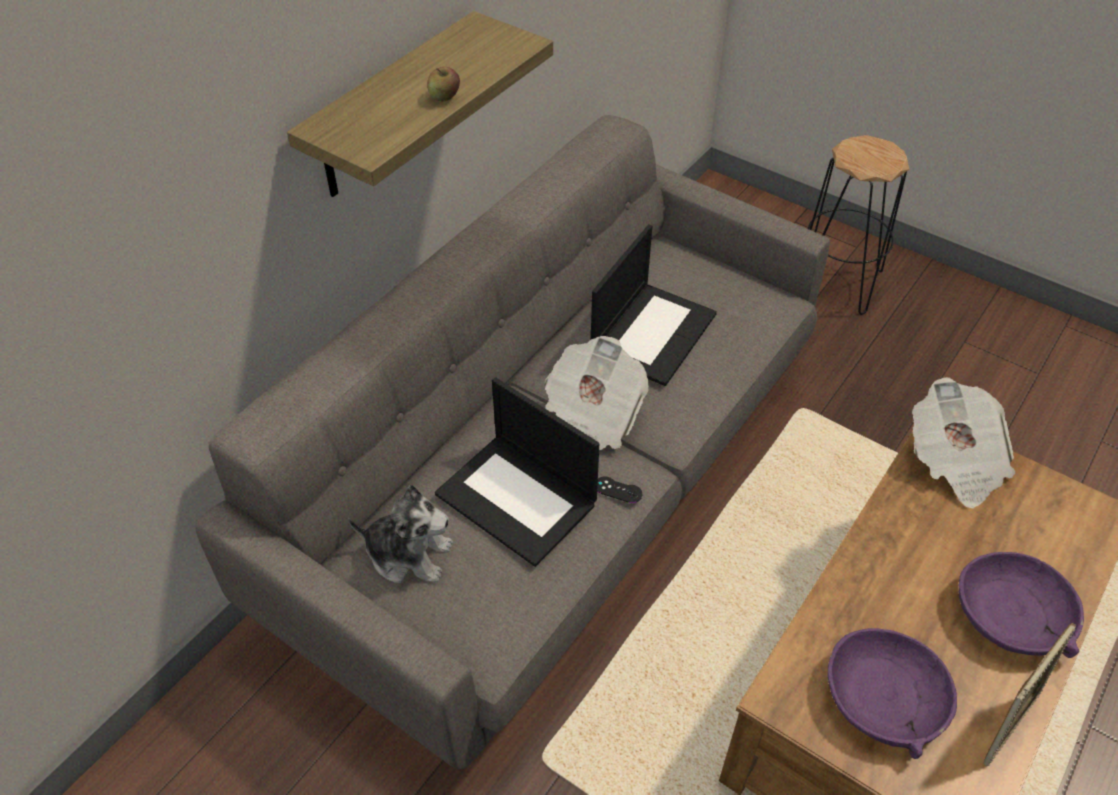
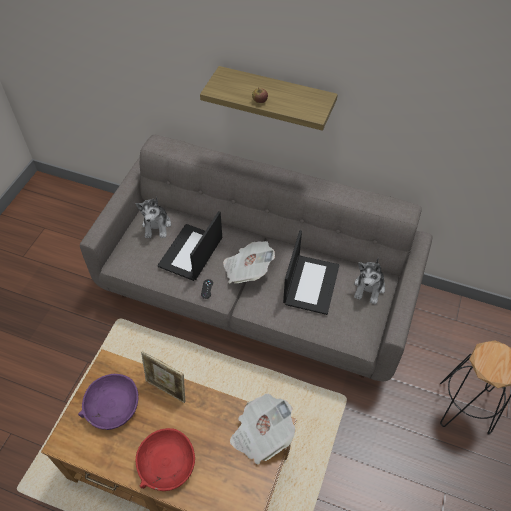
camera: 75 degrees right, 5 degrees up
(653, 332) = (311, 283): laptop -> laptop turned 90 degrees counterclockwise
(678, 267) = (369, 288): none -> plush toy
(1007, 724) = (106, 460): picture frame -> picture frame (167, 389)
(1012, 615) = (166, 464): purple bowl -> red bowl

